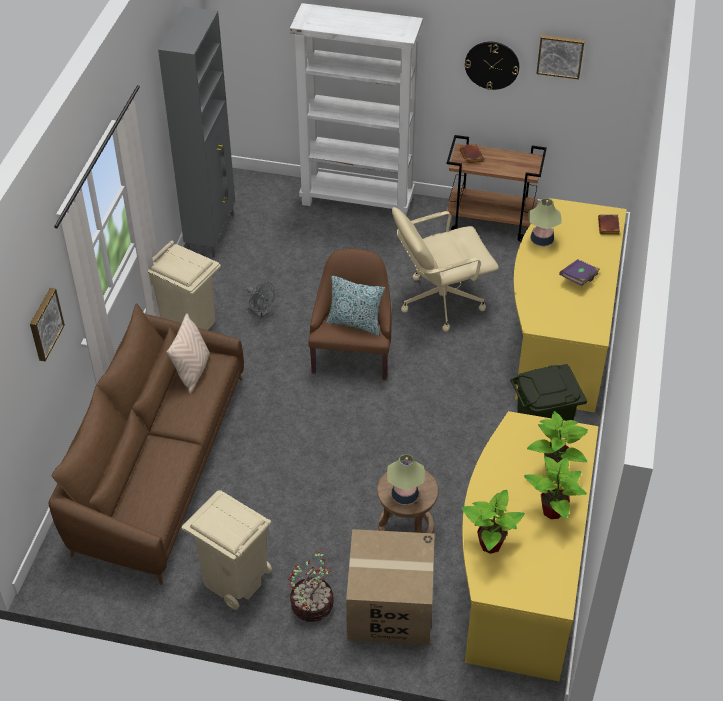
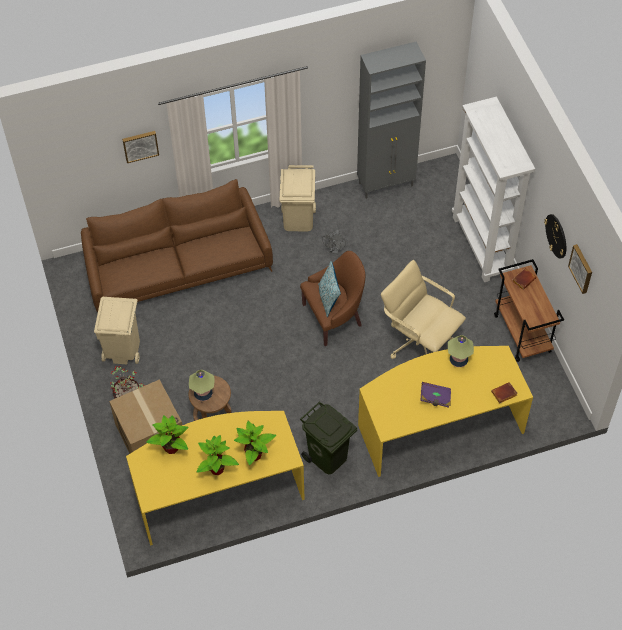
camera: 60 degrees right, 10 degrees up
(192, 372) = (232, 240): beige pillow -> none

